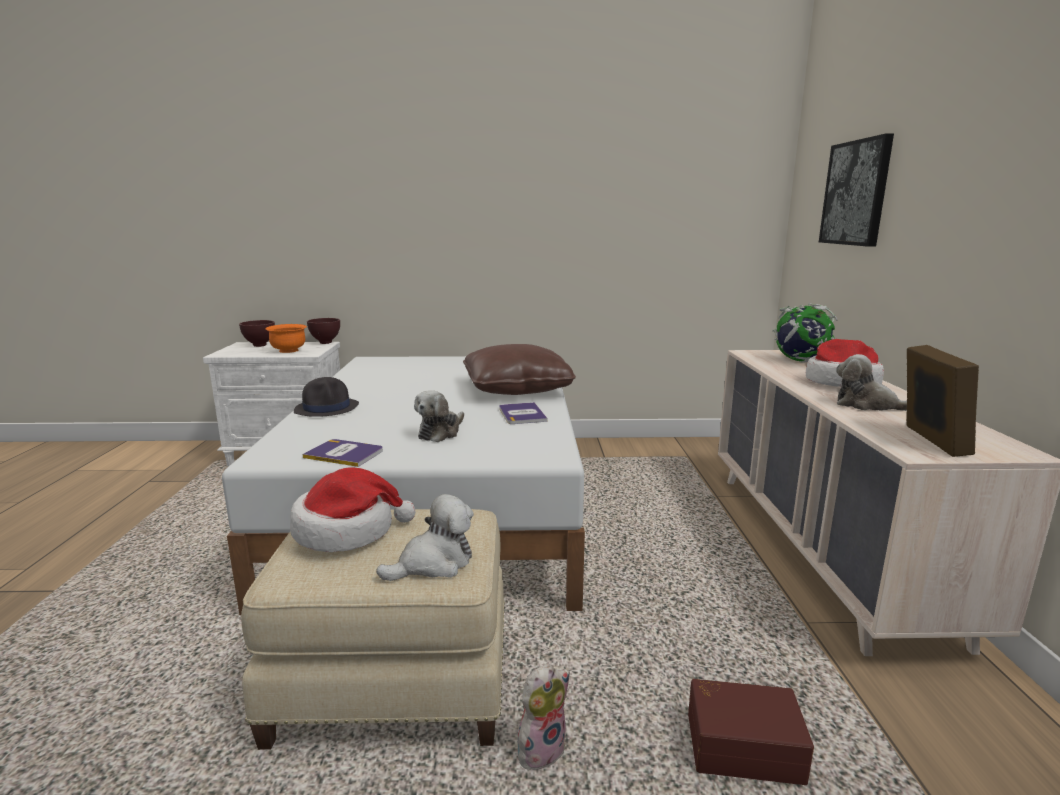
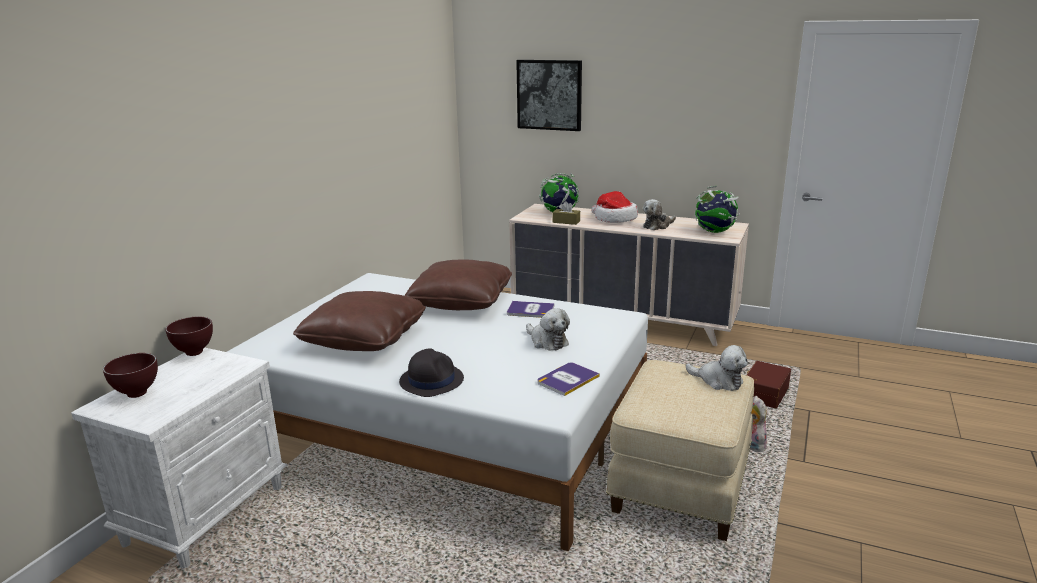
camera: 65 degrees left, 5 degrees up
(288, 351) = (208, 376): orange bowl -> none
(347, 530) = (670, 400): hat -> none
(403, 378) = (364, 339): none -> brown pillow
(434, 563) = (718, 381): plush toy -> plush toy turned 135 degrees clockwise
(771, 367) = (566, 222): none -> brown tissue box
(930, 440) = (715, 232): picture frame -> globe

